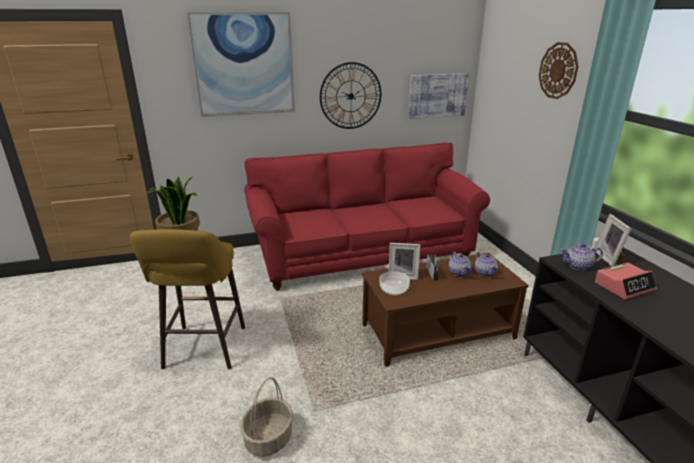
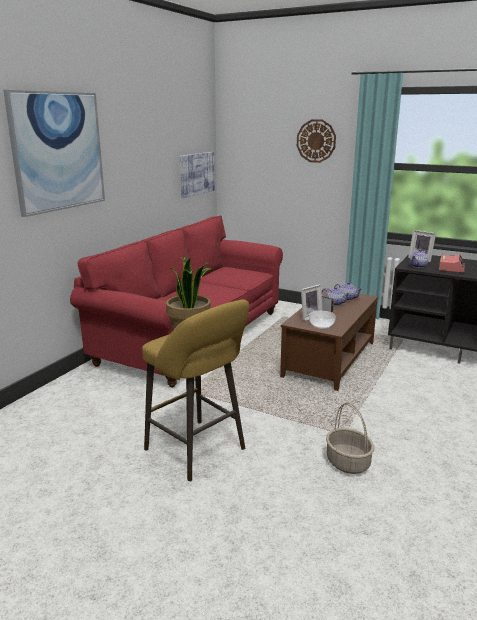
camera: 45 degrees left, 5 degrees down
(350, 96) = (142, 180): wall clock -> none

